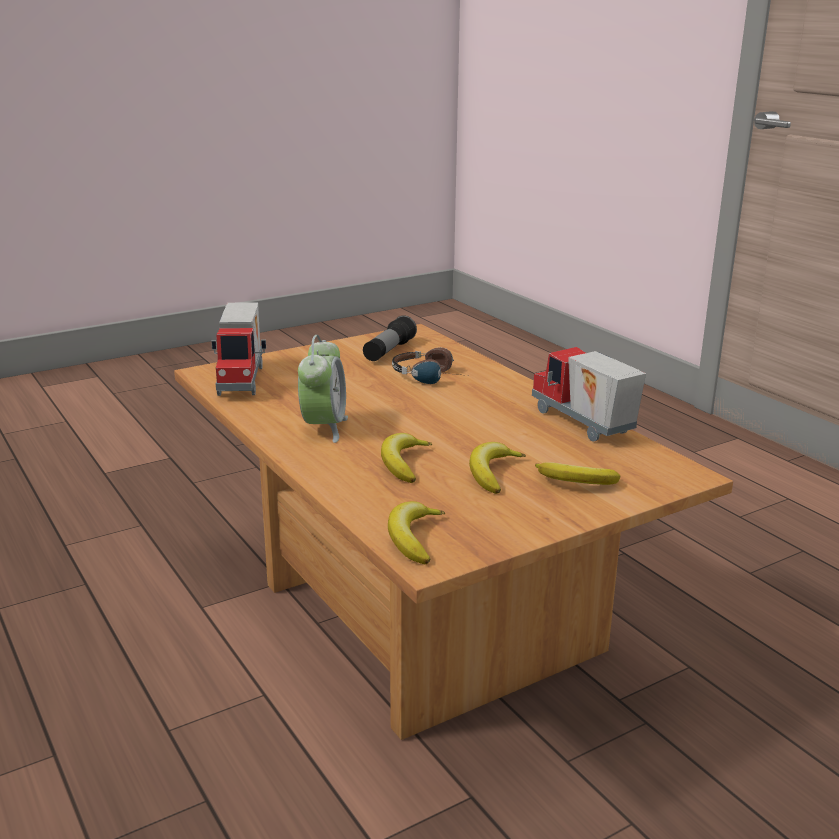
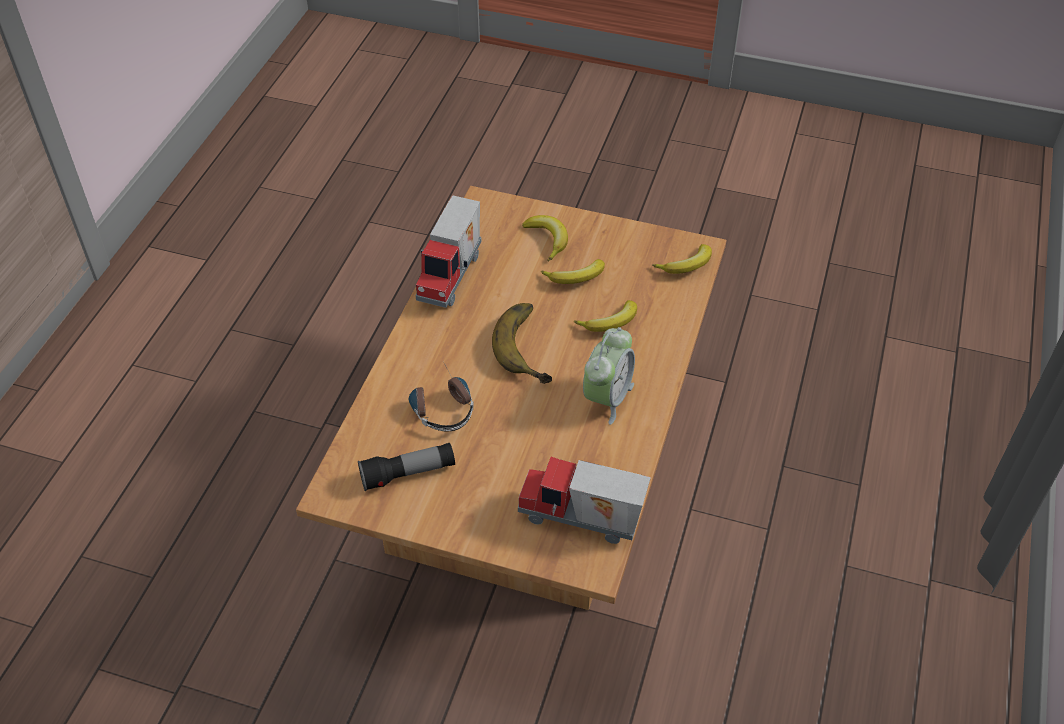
camera: 130 degrees left, 25 degrees up
(244, 380) = (581, 521): toy truck -> toy truck turned 120 degrees counterclockwise
(324, 428) = (607, 398): alarm clock -> alarm clock turned 150 degrees clockwise
(436, 423) = (531, 346): none -> banana

